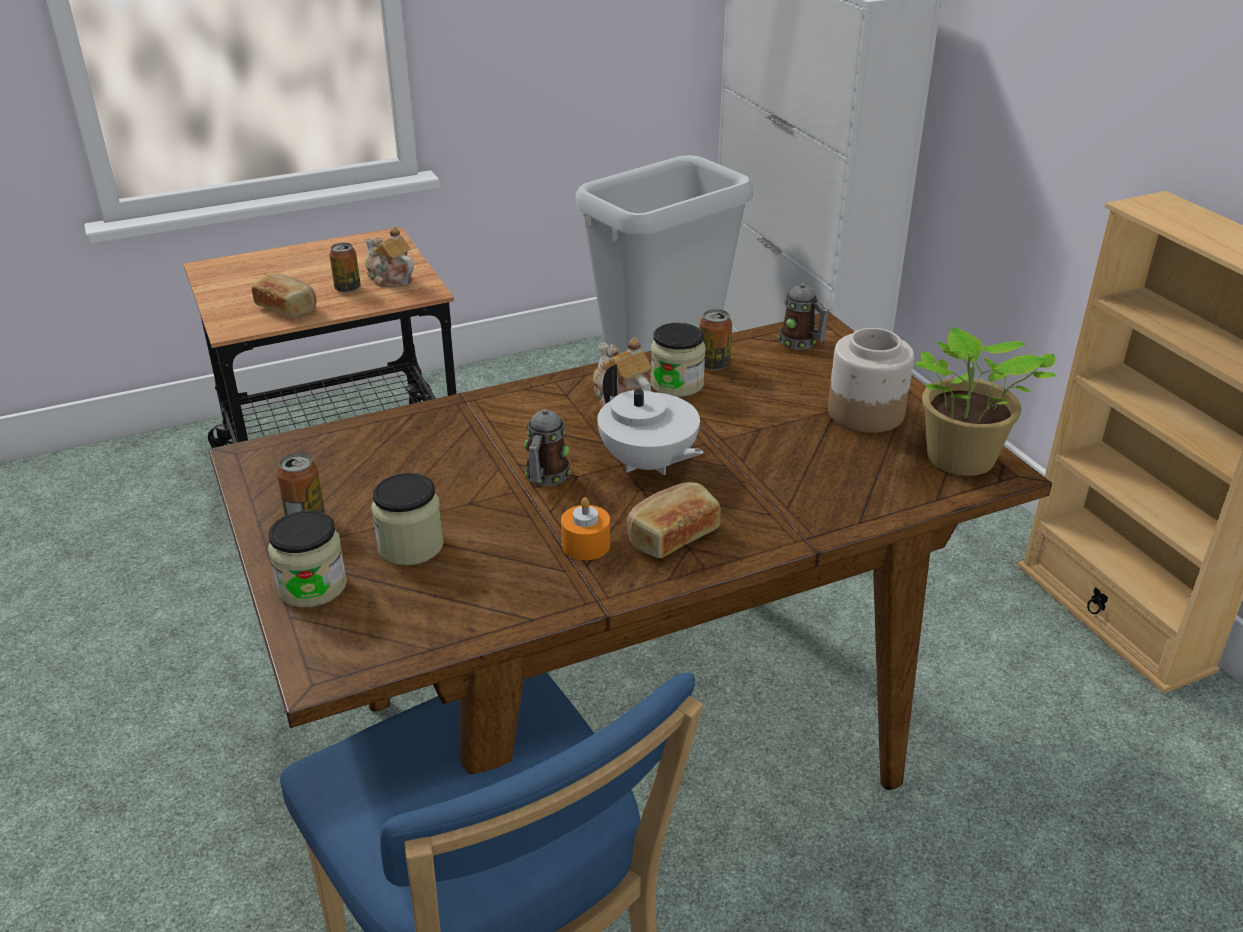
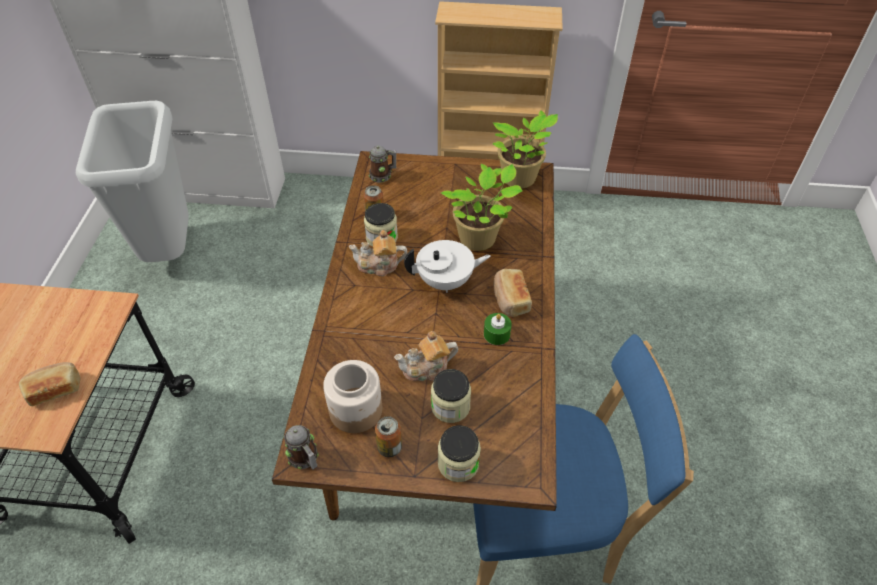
camera: 60 degrees left, 15 degrees up
(347, 288) = (63, 345): can -> none
(390, 279) = (75, 317): teapot -> teapot (427, 368)
(545, 477) = (428, 326): mug -> mug (305, 459)
(586, 545) = (496, 334): orange candle -> green candle
(770, 466) = (480, 239): none -> potted plant
(865, 413) = (461, 187): jar -> jar (355, 410)

